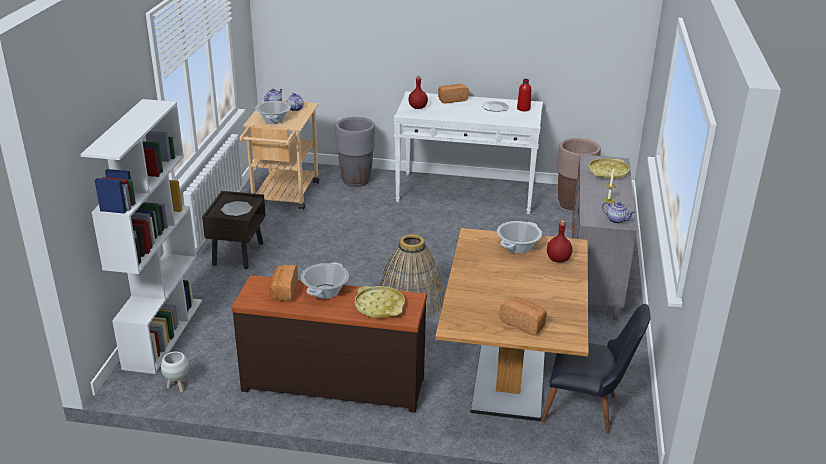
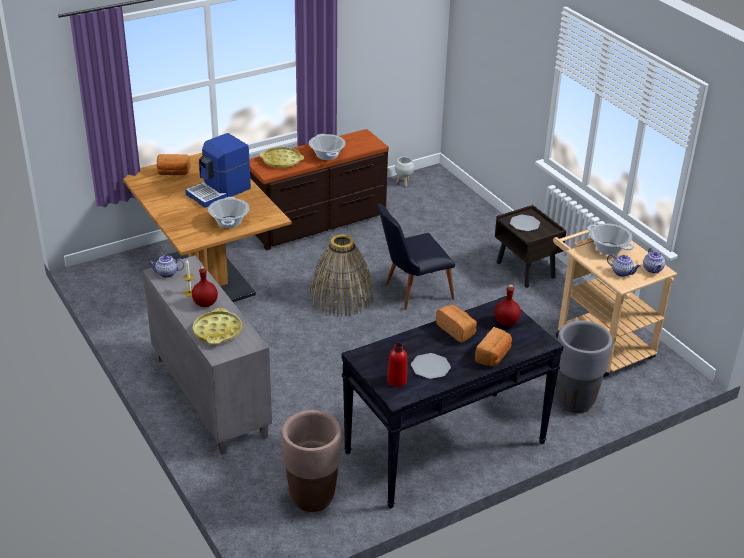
camera: 140 degrees right, 5 degrees up
(163, 333) = (466, 201): white bookcase -> none
(283, 291) = (351, 146): bread -> bread (457, 330)
(466, 193) = (445, 448): white console table -> black console table
(495, 280) = (219, 192): none -> coffee machine
(558, 259) = (189, 225): red bottle -> red bottle (205, 303)
(587, 410) = (135, 278): black chair -> black chair (412, 292)

